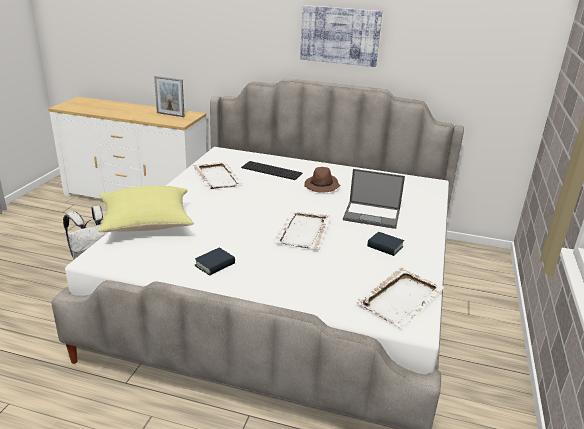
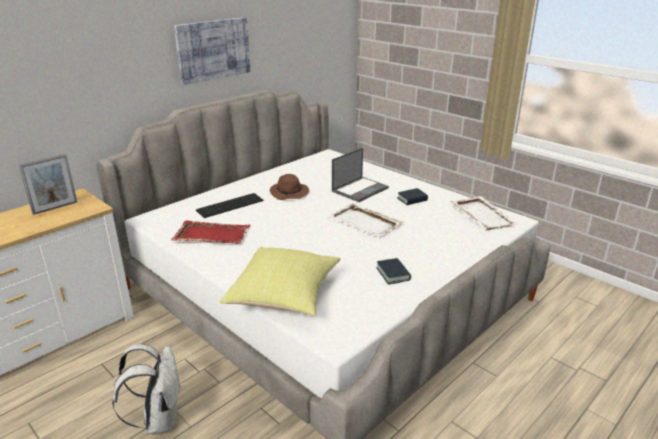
camera: 60 degrees left, 0 degrees up
(217, 177) = (211, 235): white tray -> red tray

